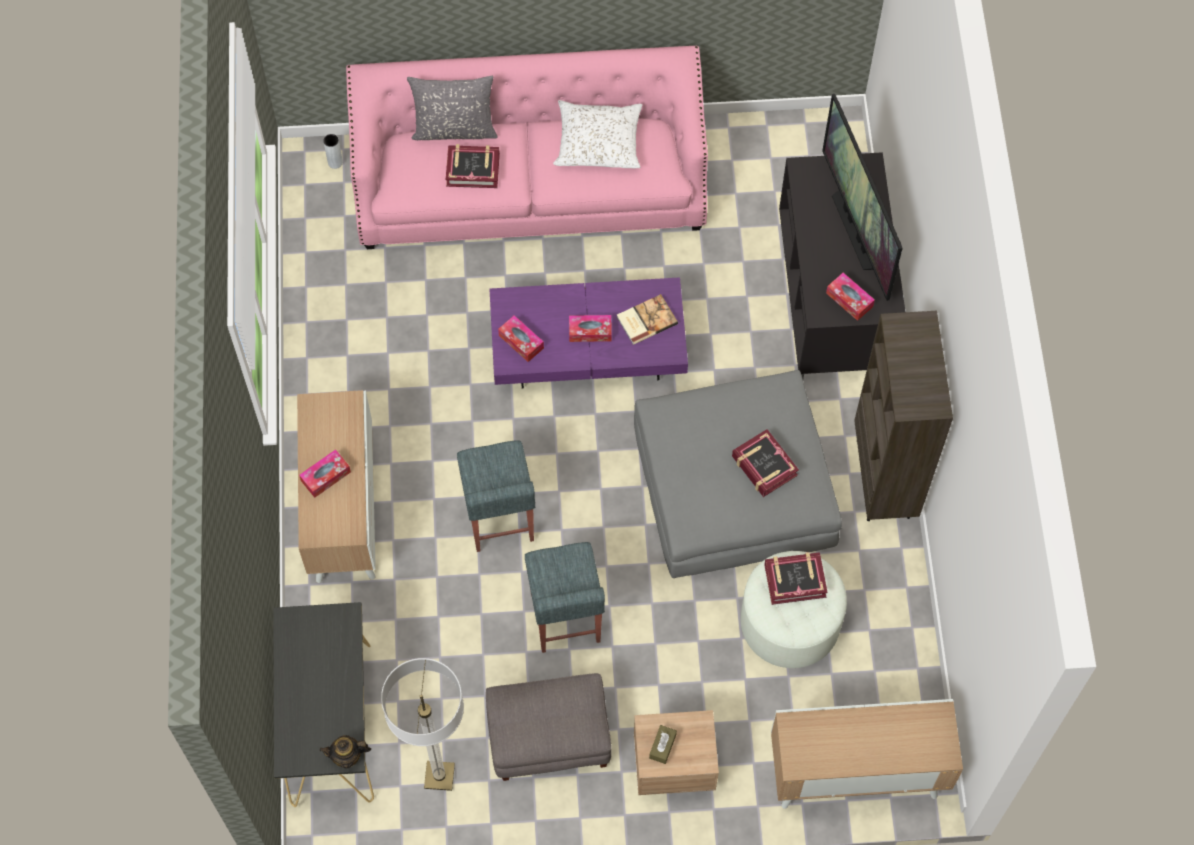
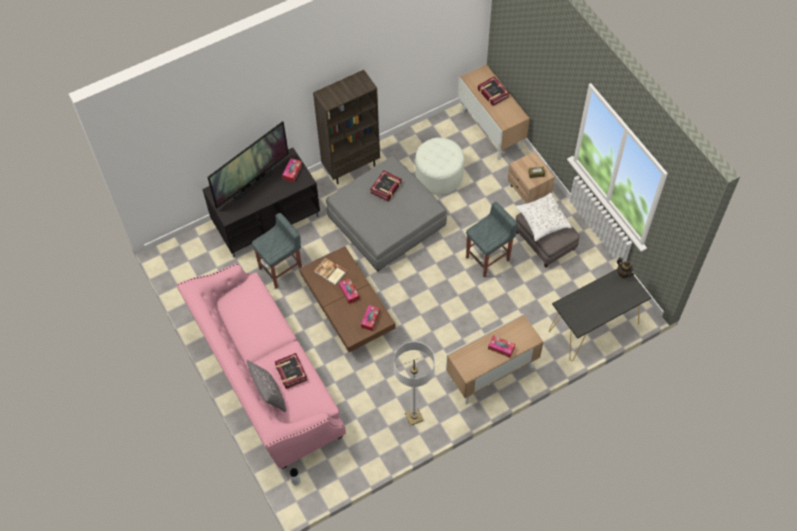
camera: 115 degrees left, 5 degrees down
(439, 776) = (588, 274): floor lamp -> floor lamp (414, 417)
(499, 519) = (456, 306): grey stool -> grey stool (281, 269)
(588, 349) = (347, 309): purple coffee table -> brown coffee table
(598, 142) = (245, 322): white pillow -> white pillow (542, 220)
(795, 580) = (433, 157): book -> book (493, 93)

